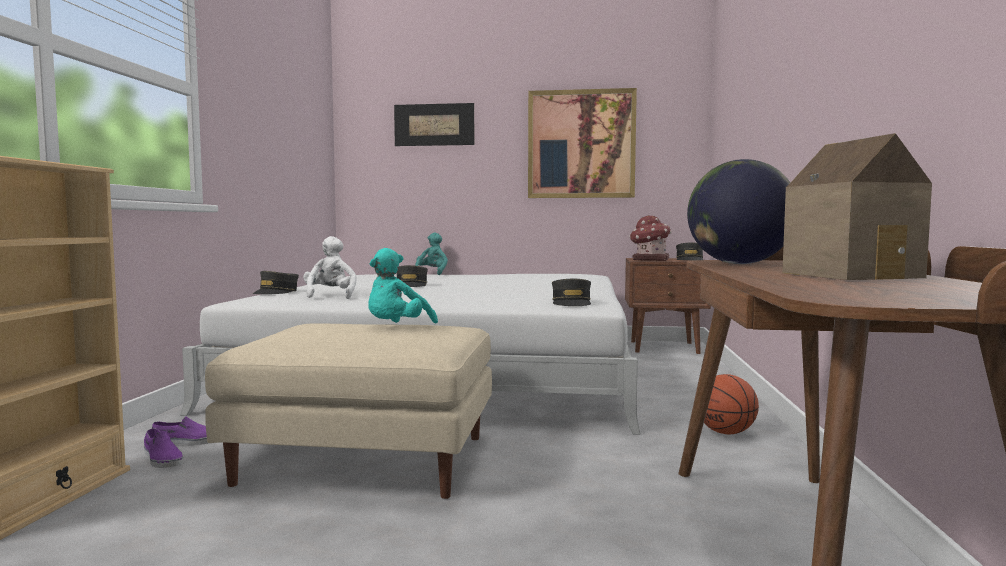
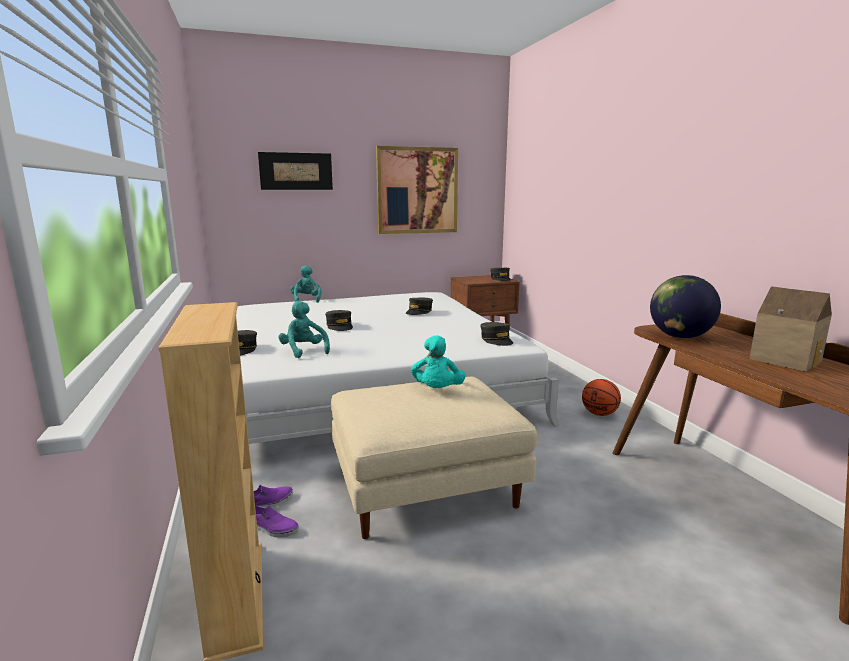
camera: 25 degrees left, 10 degrees up
(330, 296) = (304, 351): white plush toy -> turquoise plush toy
(533, 283) = (419, 311): none -> grey cap
(650, 260) = (476, 281): toy house -> none

